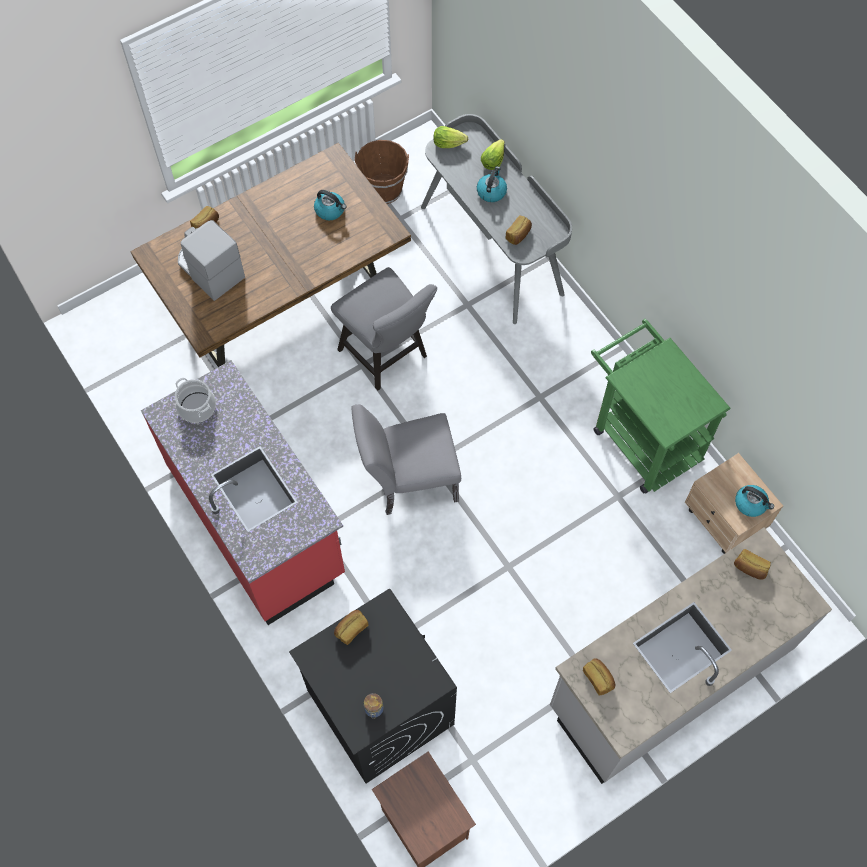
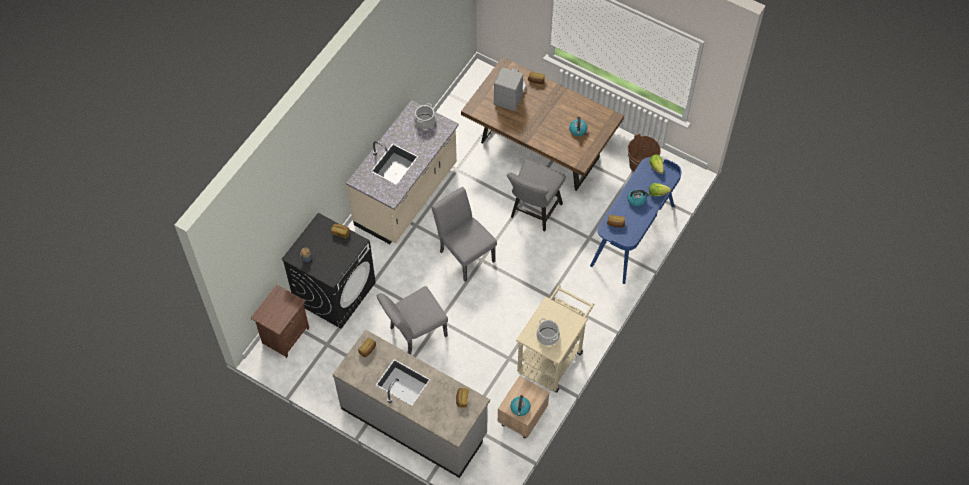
camera: 65 degrees right, 5 degrees down
(258, 521) = (407, 196): red counter -> beige counter
(492, 249) = (633, 236): grey desk -> blue desk
(514, 614) = (414, 333): none -> grey chair
(641, 436) = (552, 357): green cart -> beige cart
(677, 402) = (547, 336): none -> cooking pot

